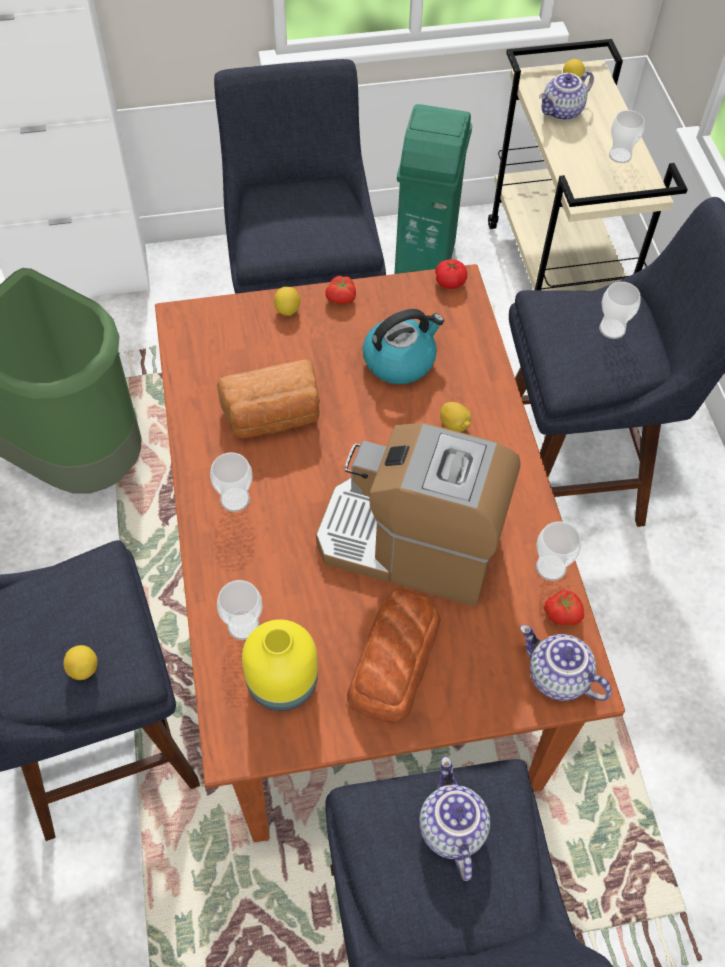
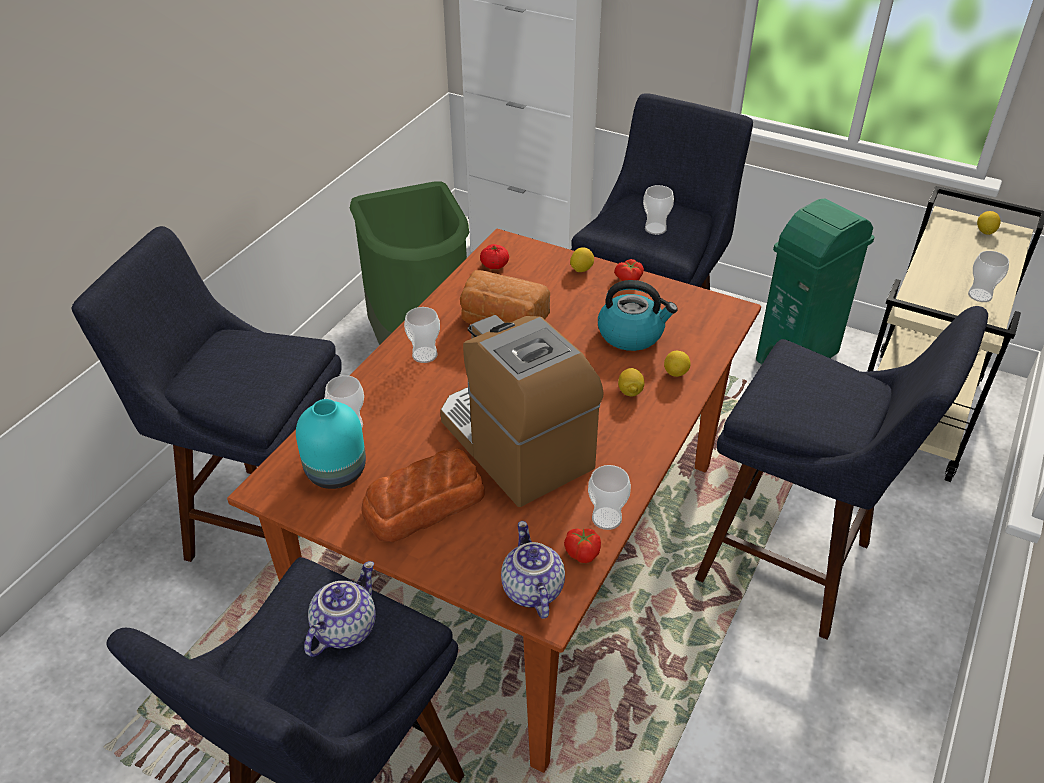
camera: 40 degrees right, 15 degrees down
(83, 668) = (231, 392): lemon -> lemon (676, 373)
(281, 684) = (334, 472): yellow vase -> turquoise vase
(450, 282) = (725, 306): tomato -> tomato (494, 265)
(562, 112) = (953, 248): teapot -> none
(612, 329) = (834, 394): cup -> cup (655, 229)

